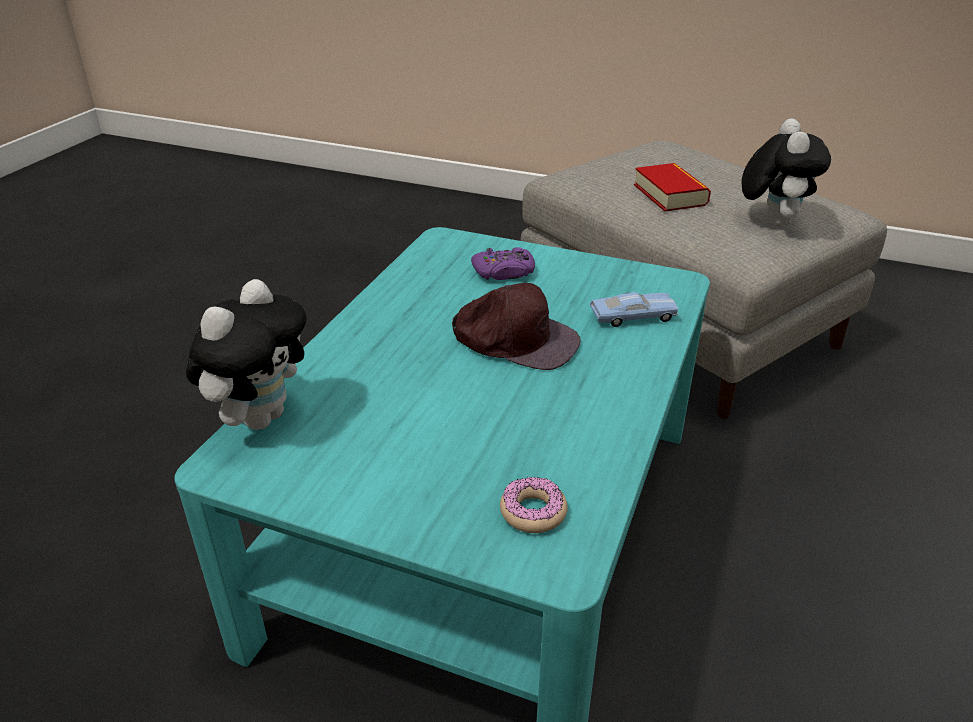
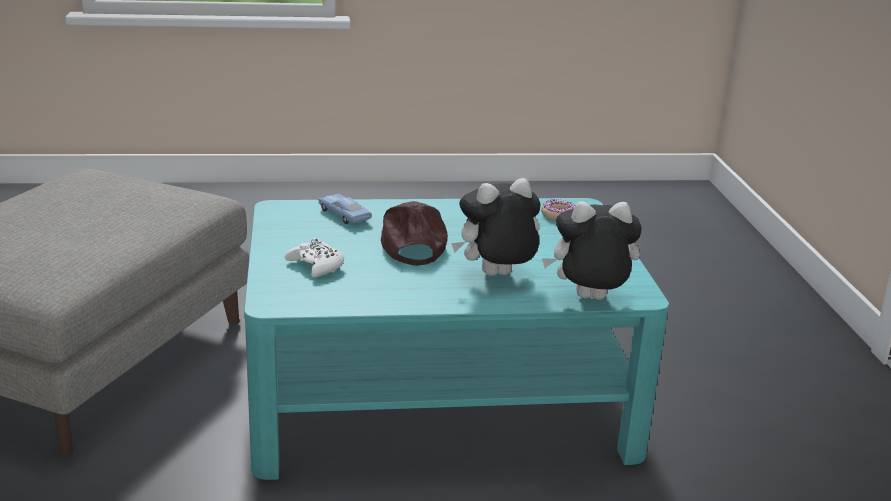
camera: 120 degrees left, 10 degrees down
(504, 272) = (316, 266): purple game controller -> white game controller
(670, 195) = (93, 227): book -> none
(772, 221) = (132, 189): plush toy -> plush toy (496, 276)

